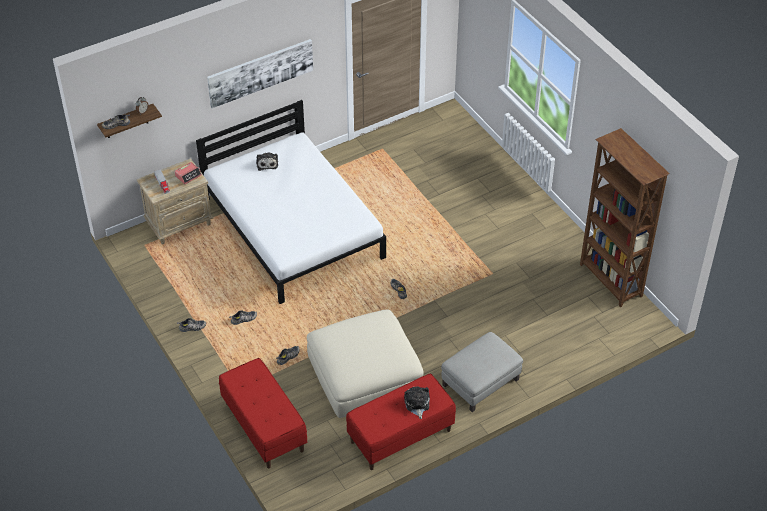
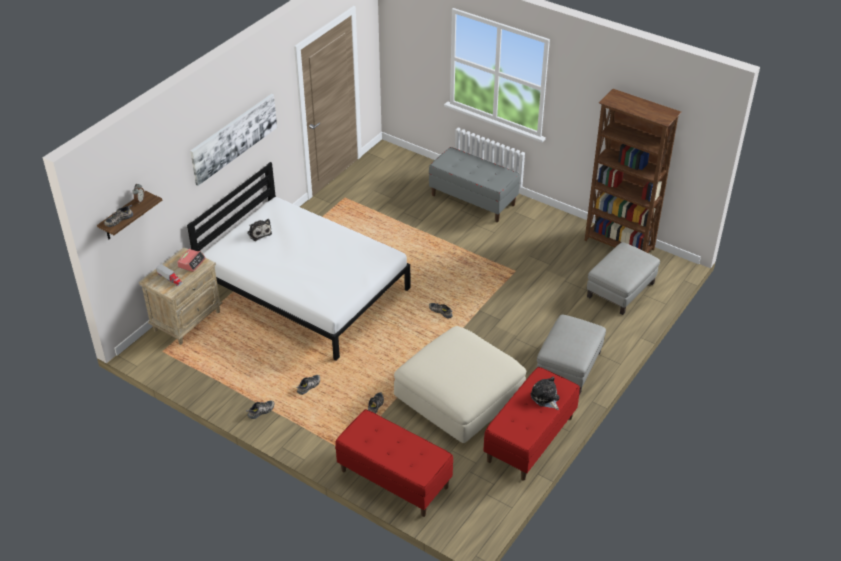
camera: 25 degrees left, 5 degrees down
(500, 188) = (473, 200): none -> grey bench
(580, 326) = (620, 289): none -> grey ottoman

